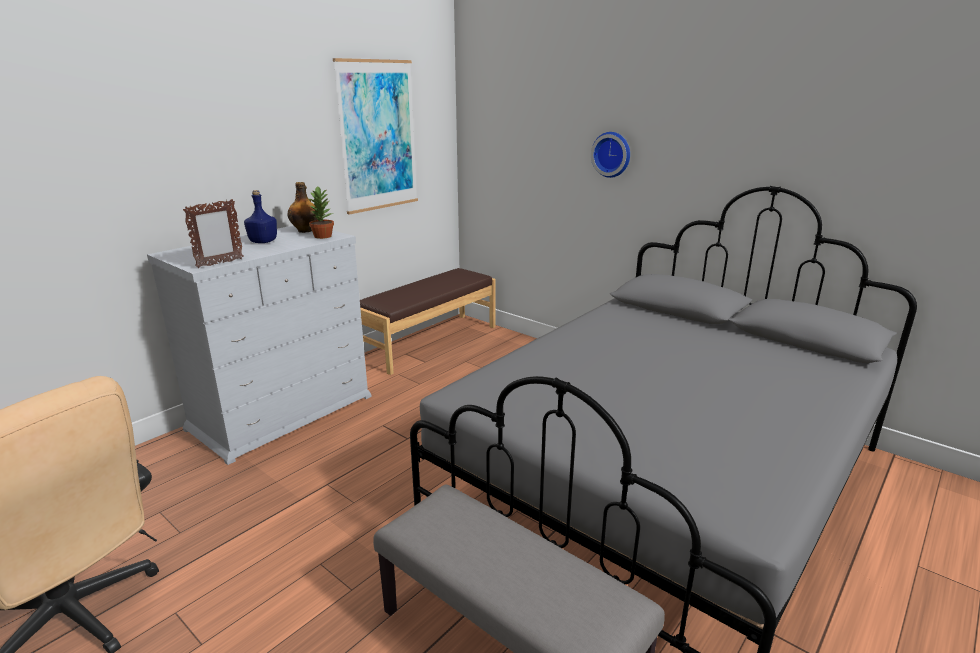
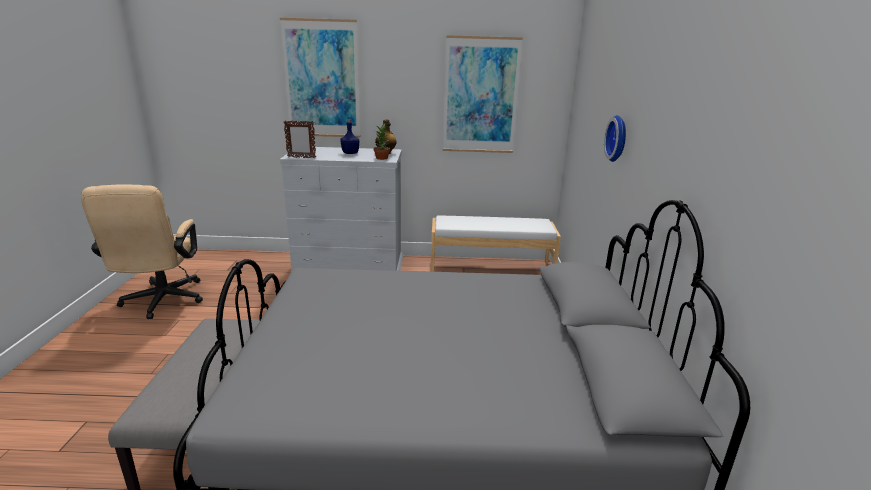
camera: 50 degrees right, 0 degrees up
(168, 135) = (322, 79): none -> picture
(429, 342) = (491, 267): brown bench -> white bench

